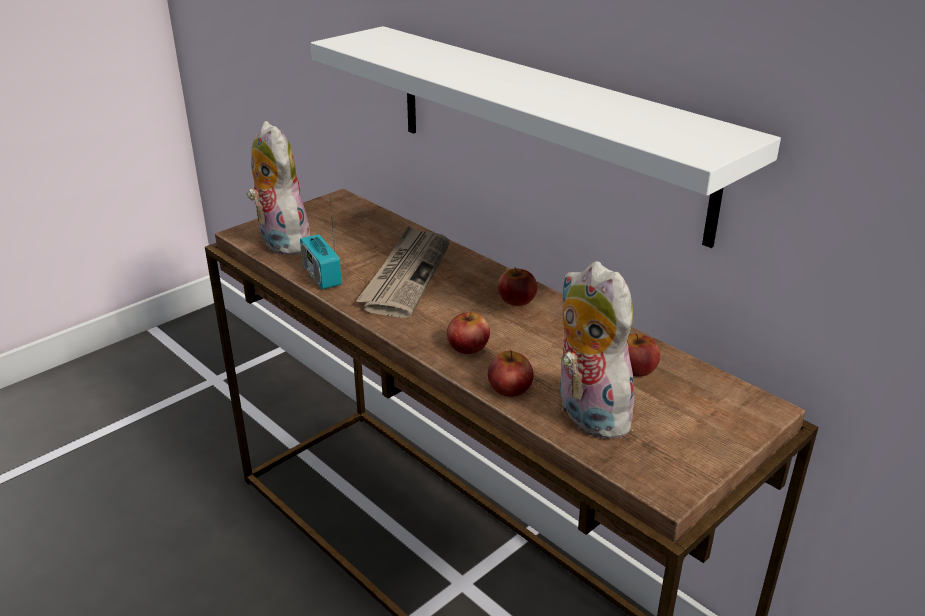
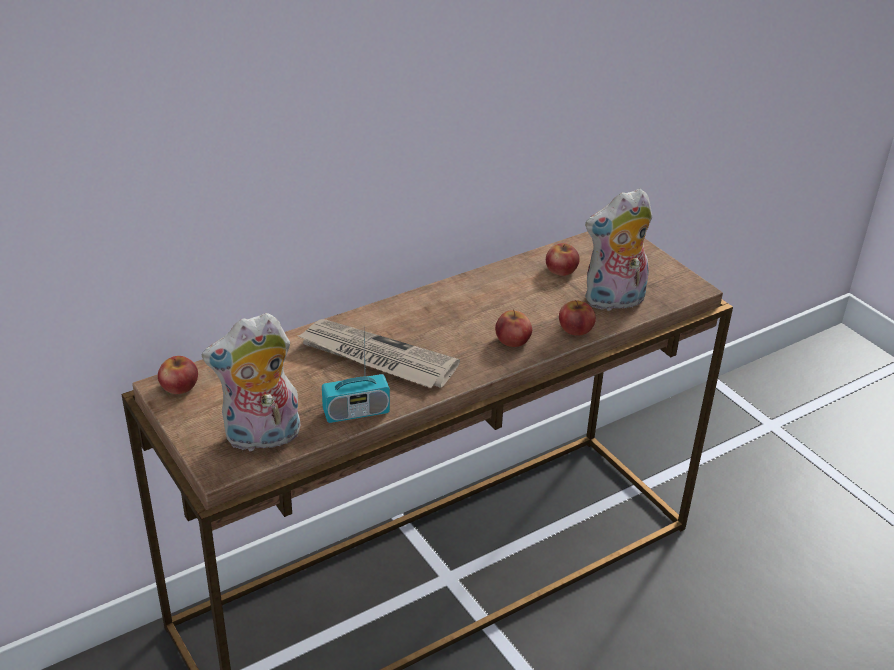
camera: 80 degrees left, 5 degrees up
(516, 299) = (444, 303): apple -> apple (179, 386)
(543, 127) = (385, 162): white shelf -> none

